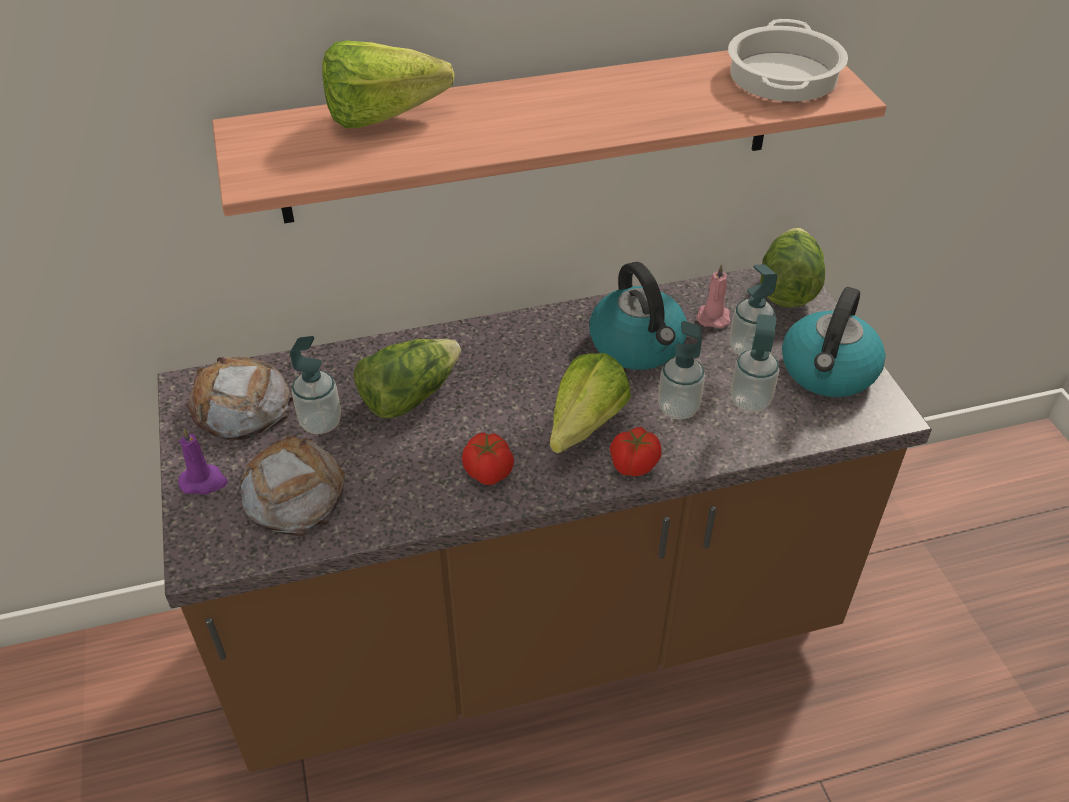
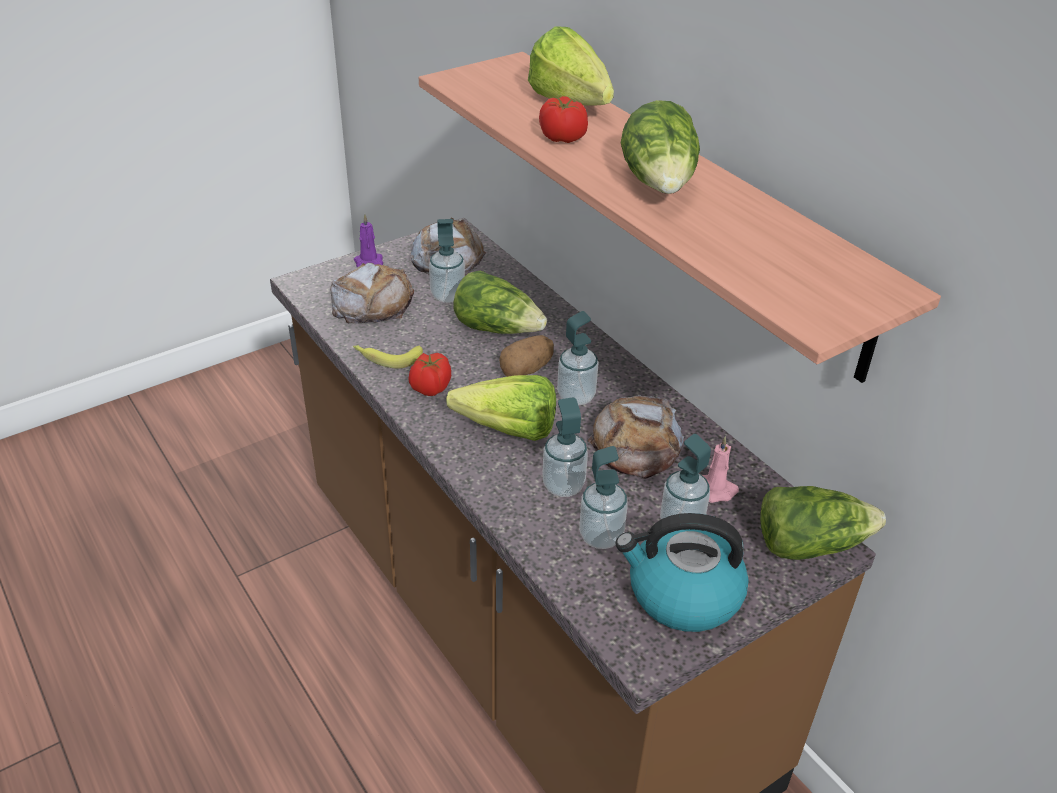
camera: 70 degrees right, 5 degrees down
(414, 500) = (387, 357): none -> banana
(492, 391) = (526, 370): none -> potato
(552, 366) = (576, 396): none -> soap dispenser
(592, 107) = (659, 184): none -> lettuce
(633, 465) = (475, 469): tomato -> tomato (562, 138)
(638, 345) = (637, 445): kettle -> bread
(784, 76) = (820, 279): cooking pot -> none

